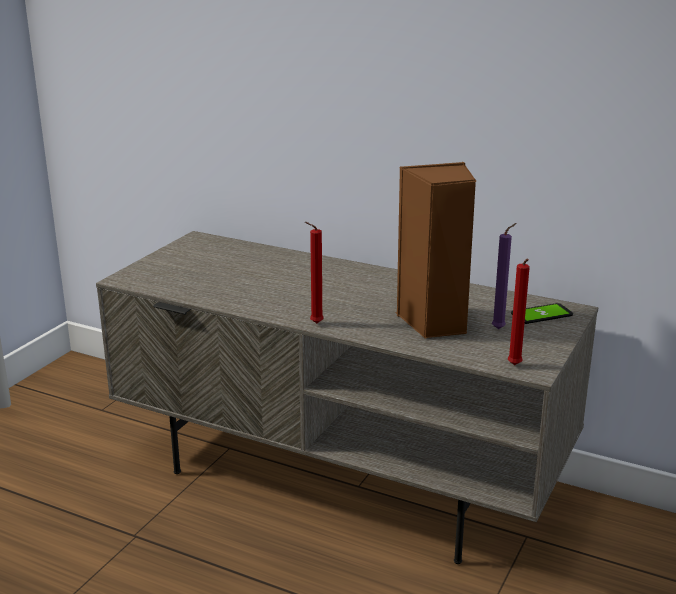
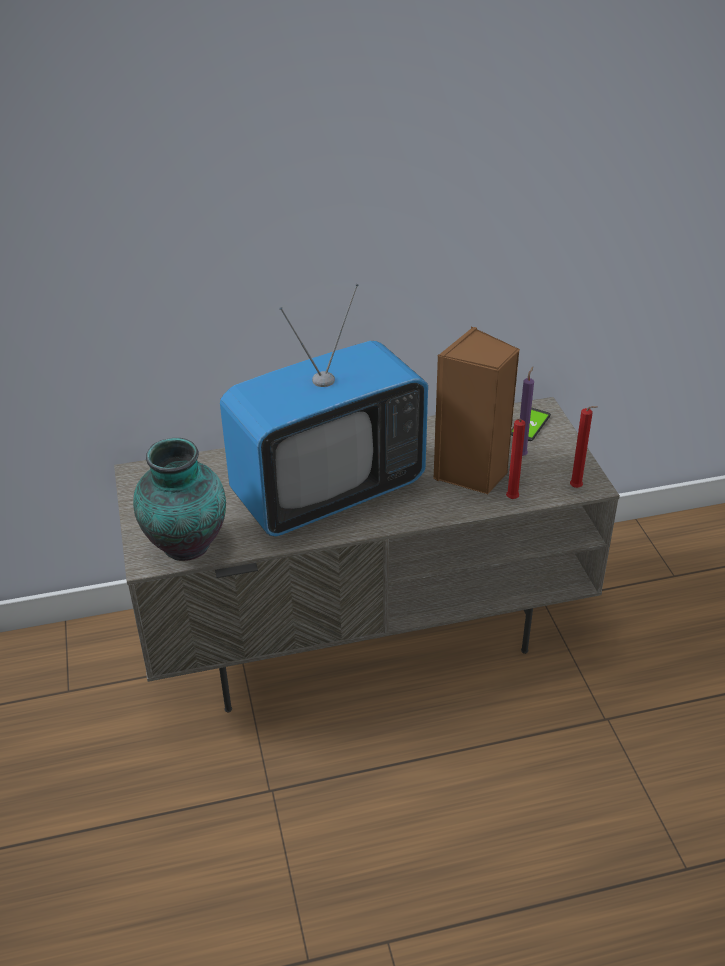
camera: 40 degrees left, 15 degrees up
(159, 281) = (186, 546): none -> vase
(302, 291) = (328, 491): none -> television
(314, 323) = (389, 523): red candle -> red candle (511, 500)

